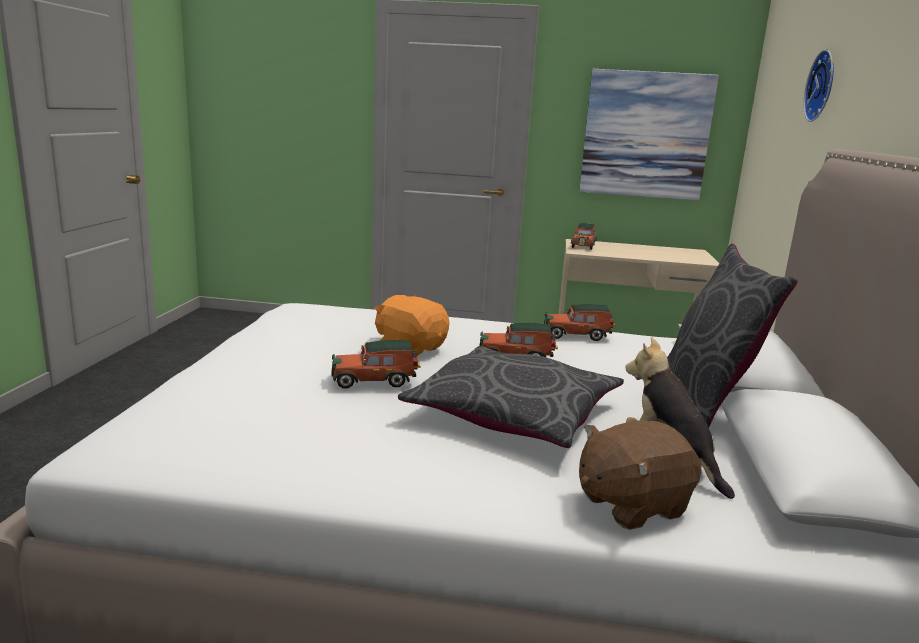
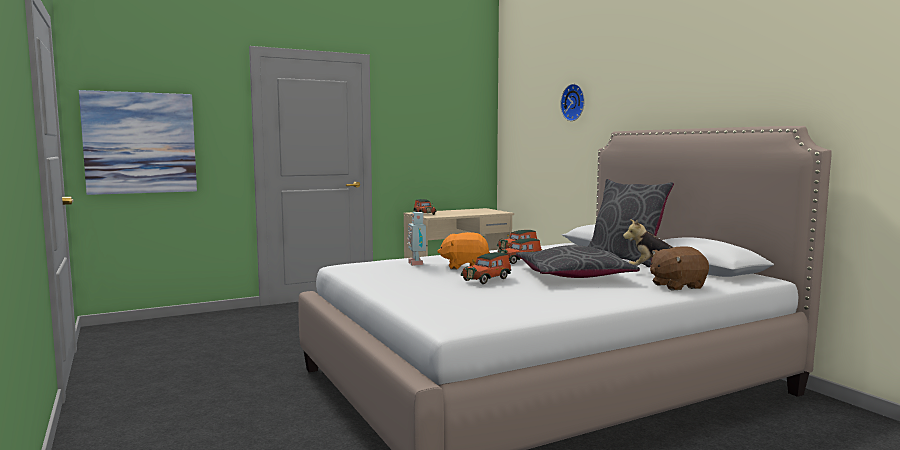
camera: 35 degrees left, 10 degrees down
(364, 327) = (417, 263): none -> toy robot
(630, 504) = (676, 286): brown plush toy -> brown plush toy turned 45 degrees clockwise
(646, 135) = (443, 138): picture -> picture (140, 143)

